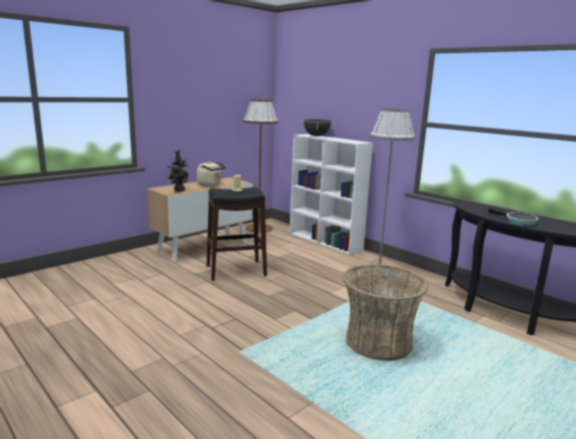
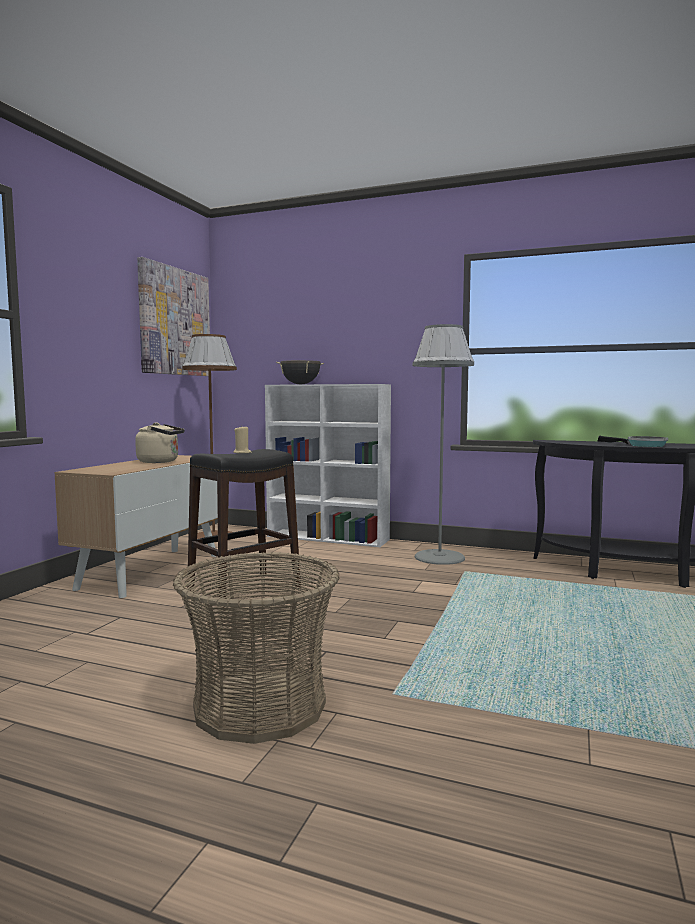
camera: 25 degrees left, 10 degrees down
(178, 190) = (119, 469): potted plant -> none
(243, 89) = (174, 322): none -> picture
(378, 342) = (554, 632): basket -> basket (259, 705)

